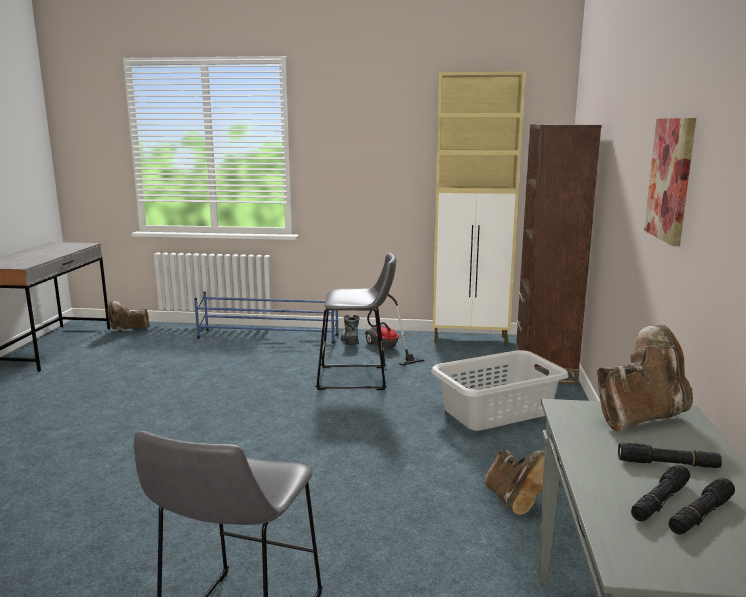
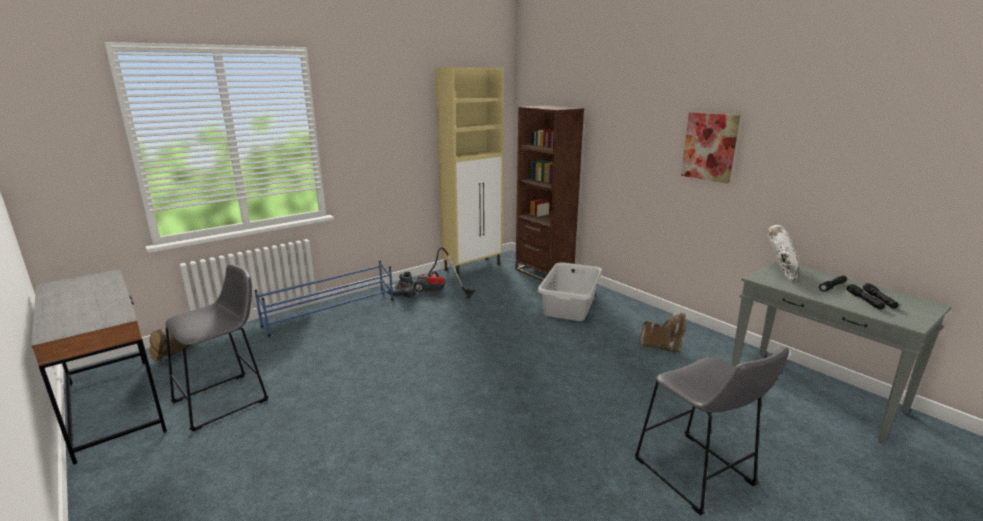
camera: 45 degrees left, 5 degrees up
(357, 378) = (461, 317): grey stool -> grey stool (226, 399)
(640, 416) = (781, 272): brown boot -> white boot

